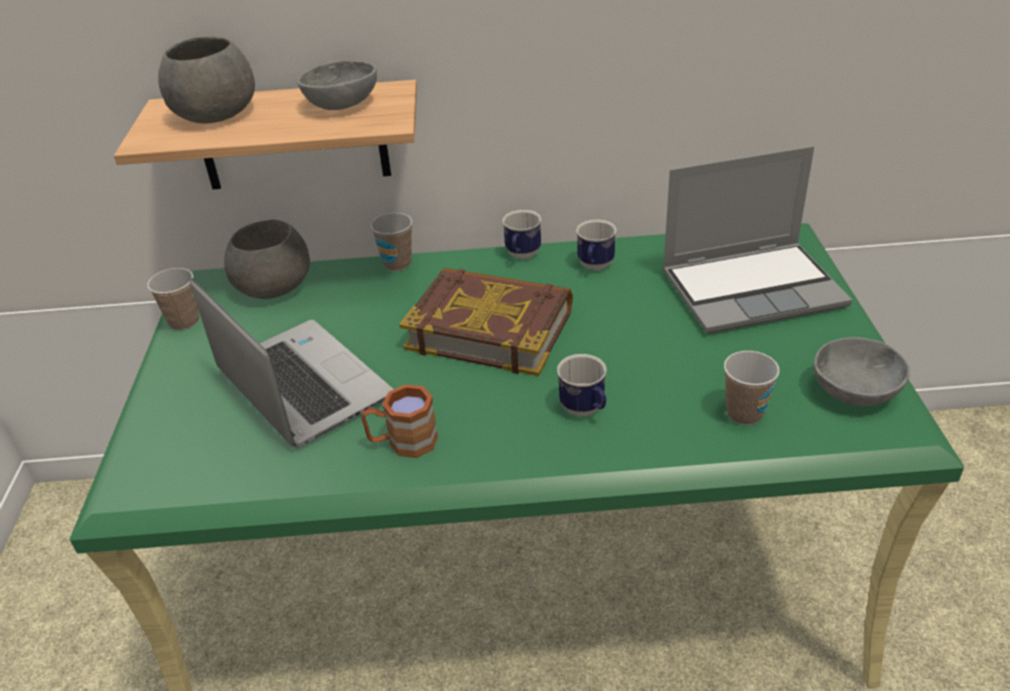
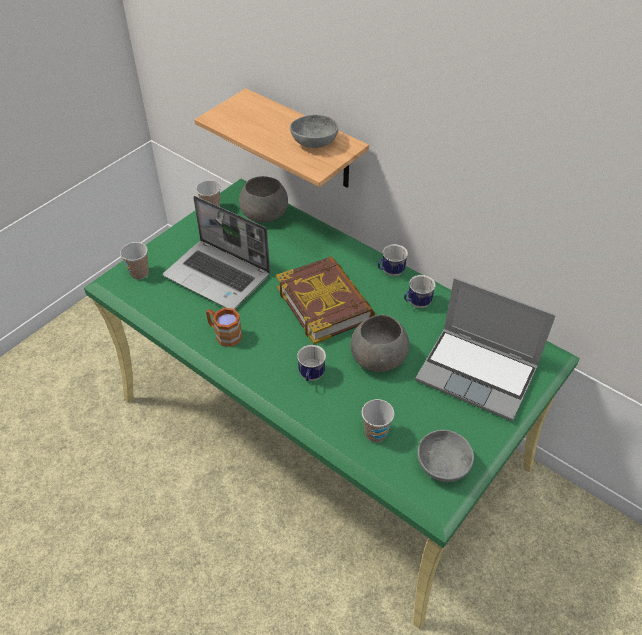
camera: 40 degrees right, 10 degrees up
(214, 114) = (257, 116): grey bowl -> grey bowl (377, 358)
(300, 384) = (219, 276): laptop -> laptop turned 120 degrees clockwise
(397, 264) = (329, 237): cup -> cup (139, 273)

